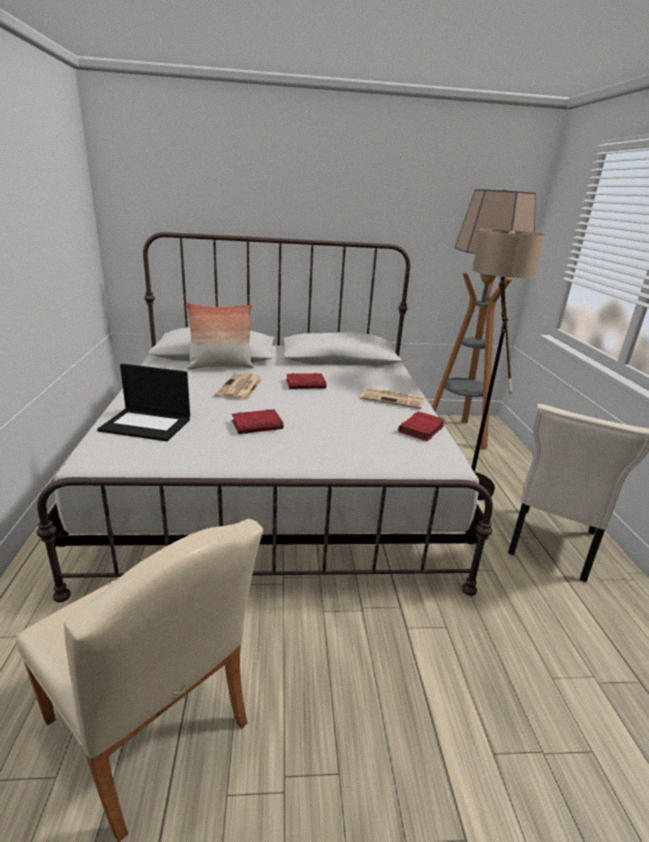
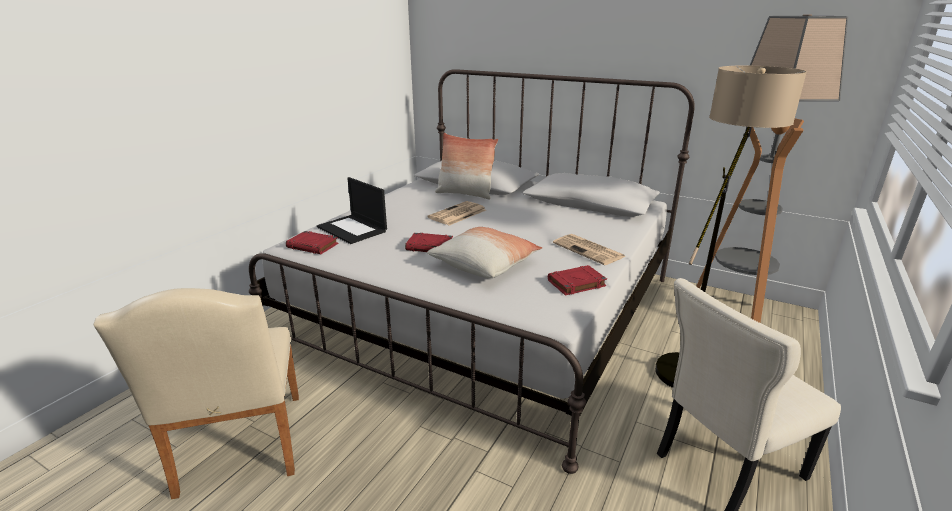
camera: 35 degrees right, 0 degrees up
(306, 384) = (519, 221): red book -> red book (313, 246)
(330, 430) = (485, 264): none -> pillow

